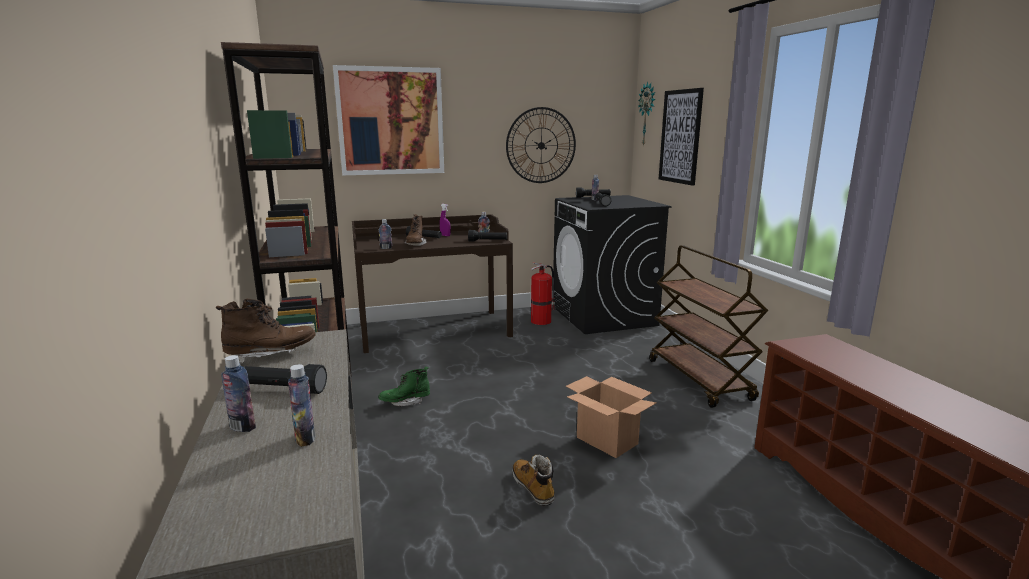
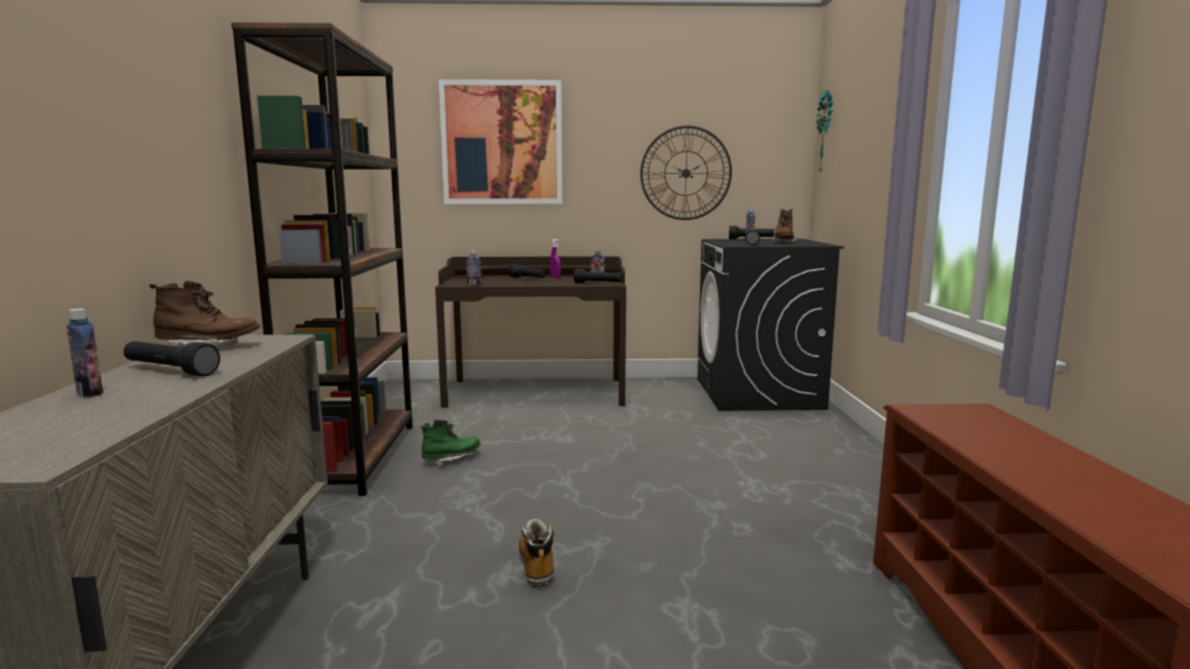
camera: 15 degrees right, 5 degrees down
(305, 438) = (131, 406): bottle -> none
(405, 402) = (451, 459): green boot -> green boot turned 150 degrees clockwise
(415, 245) = (510, 283): brown boot -> brown boot (783, 243)
(542, 321) = (673, 393): fire extinguisher -> none
(606, 440) = (666, 527): cardboard box -> none
(680, 136) = (857, 154): picture -> none
(699, 380) = (844, 475): brown cart -> none

